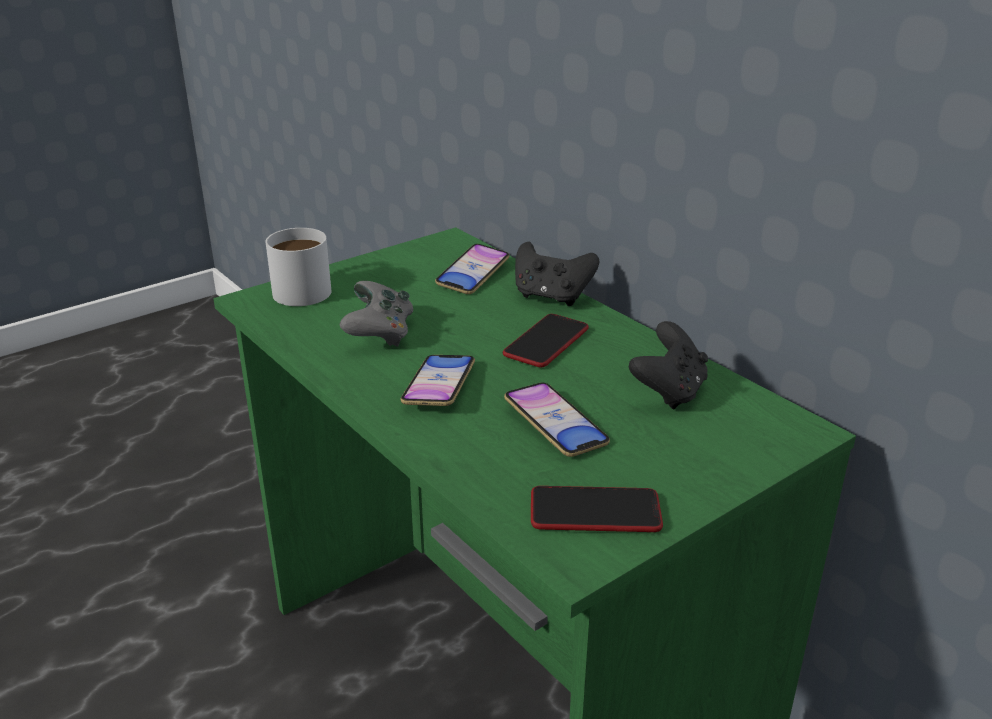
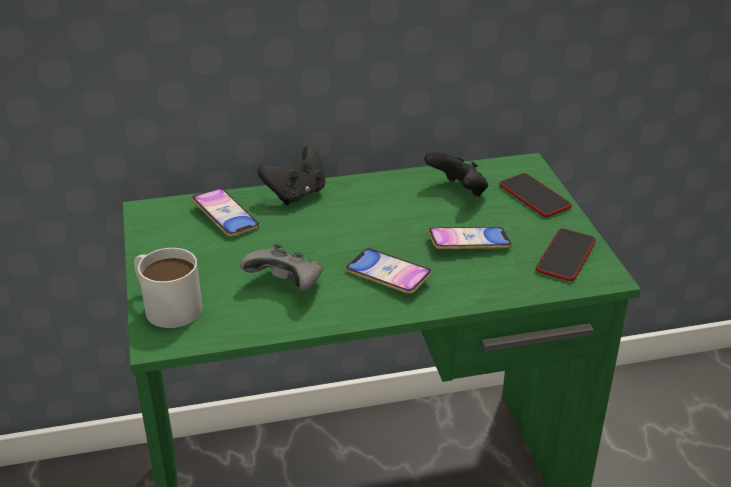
camera: 65 degrees left, 5 degrees up
(546, 342) = (361, 215): phone -> phone (534, 196)

